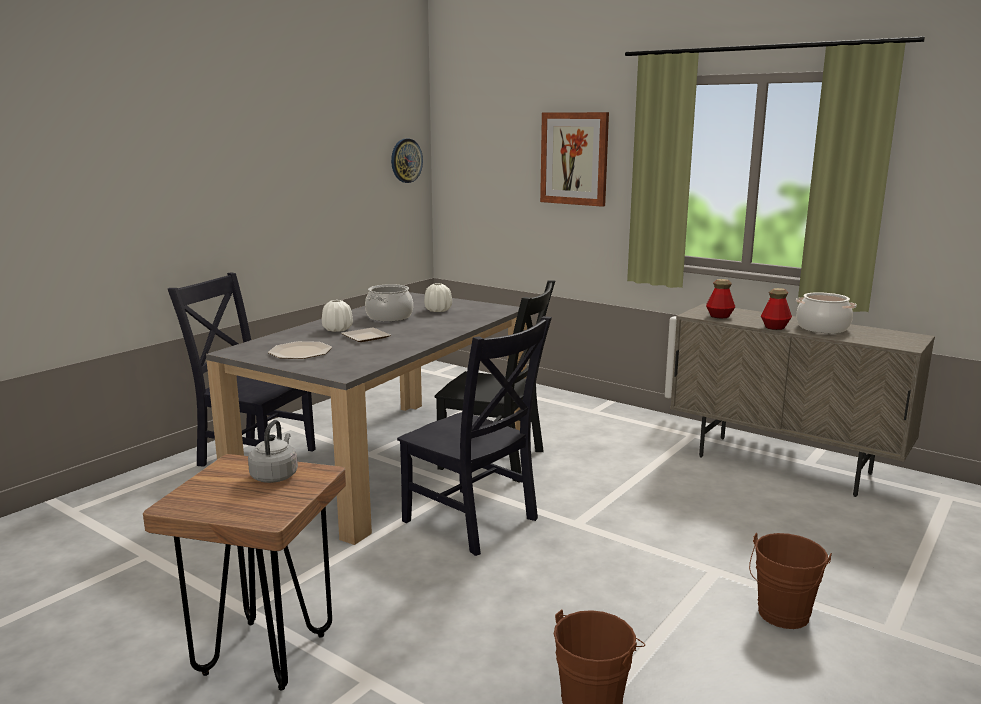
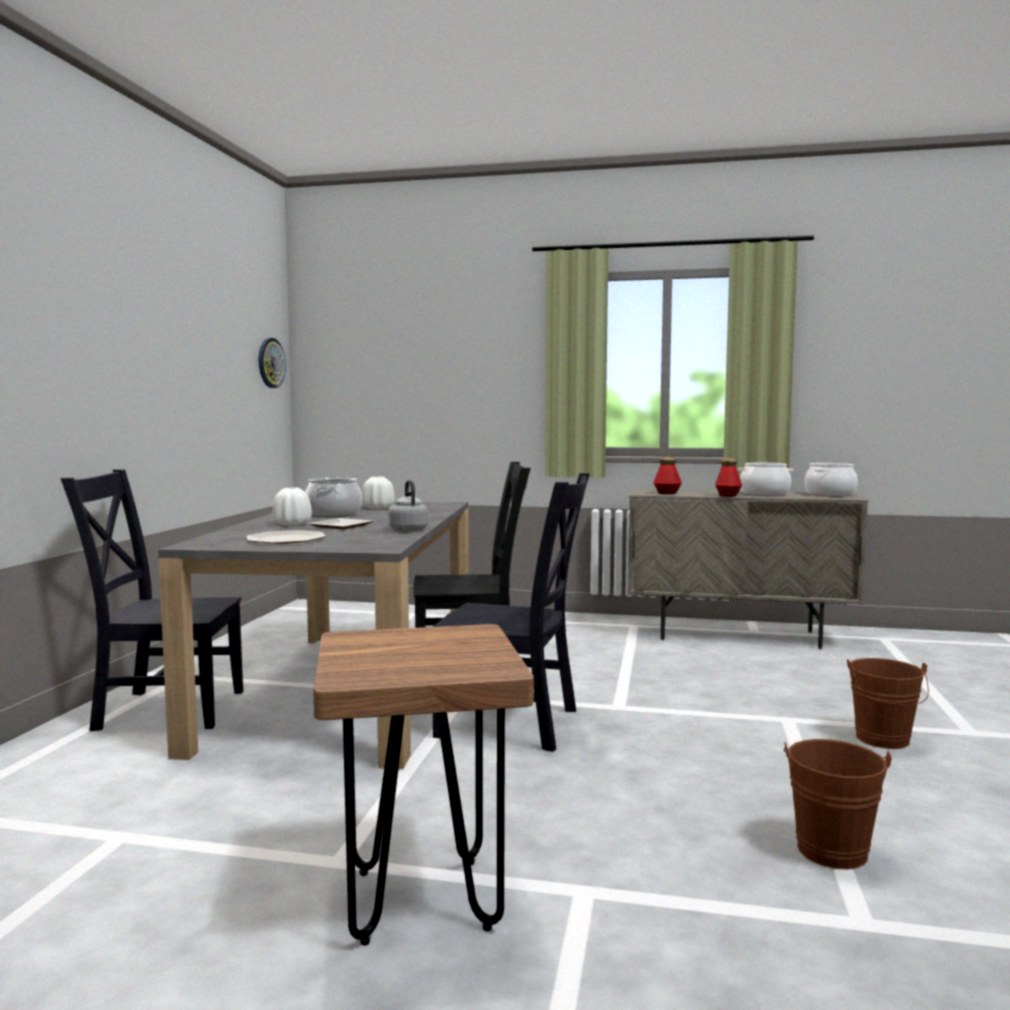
camera: 25 degrees left, 10 degrees down
(275, 475) = (428, 639): grey kettle -> grey kettle (408, 529)
(574, 158) = (472, 357): picture -> none
(898, 336) = (830, 494): none -> cooking pot

